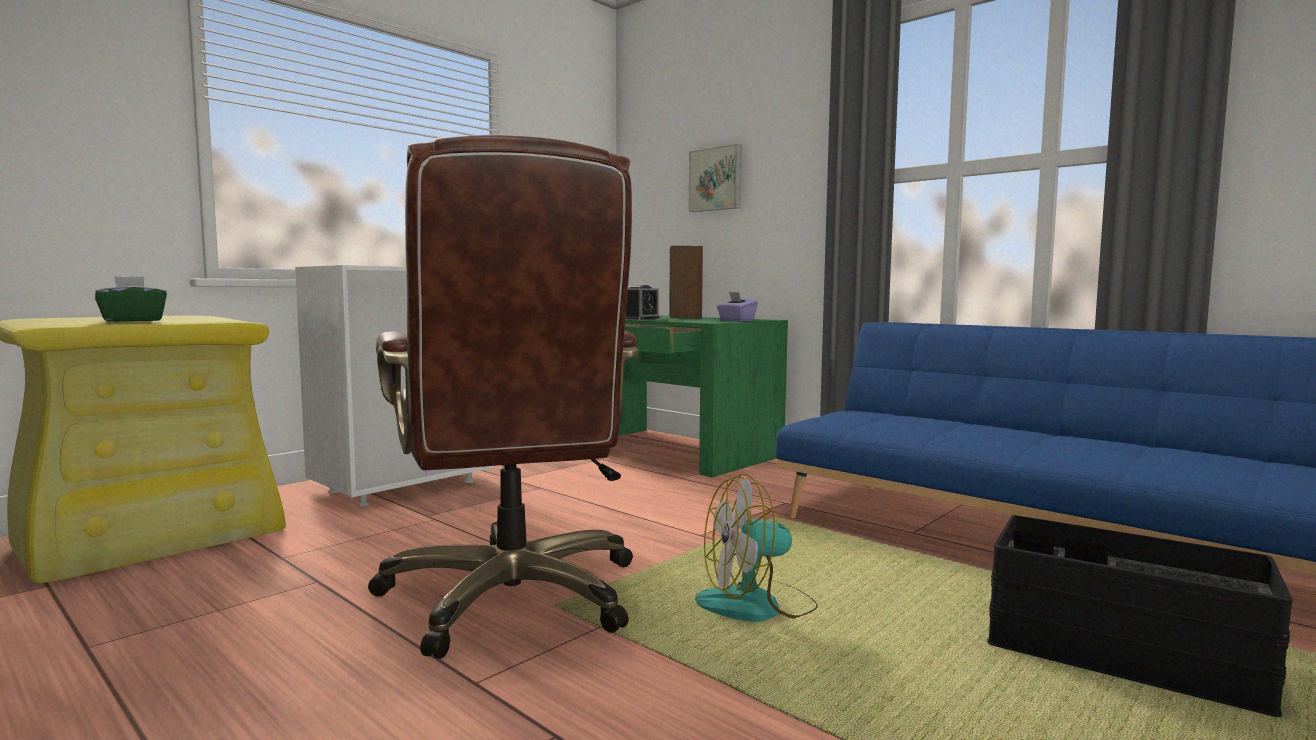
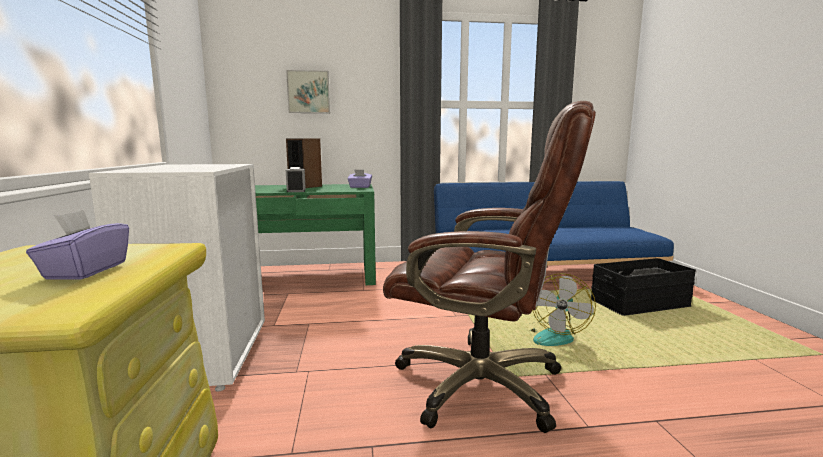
camera: 50 degrees left, 5 degrees up
(132, 320) = (86, 271): green tissue box -> purple tissue box

